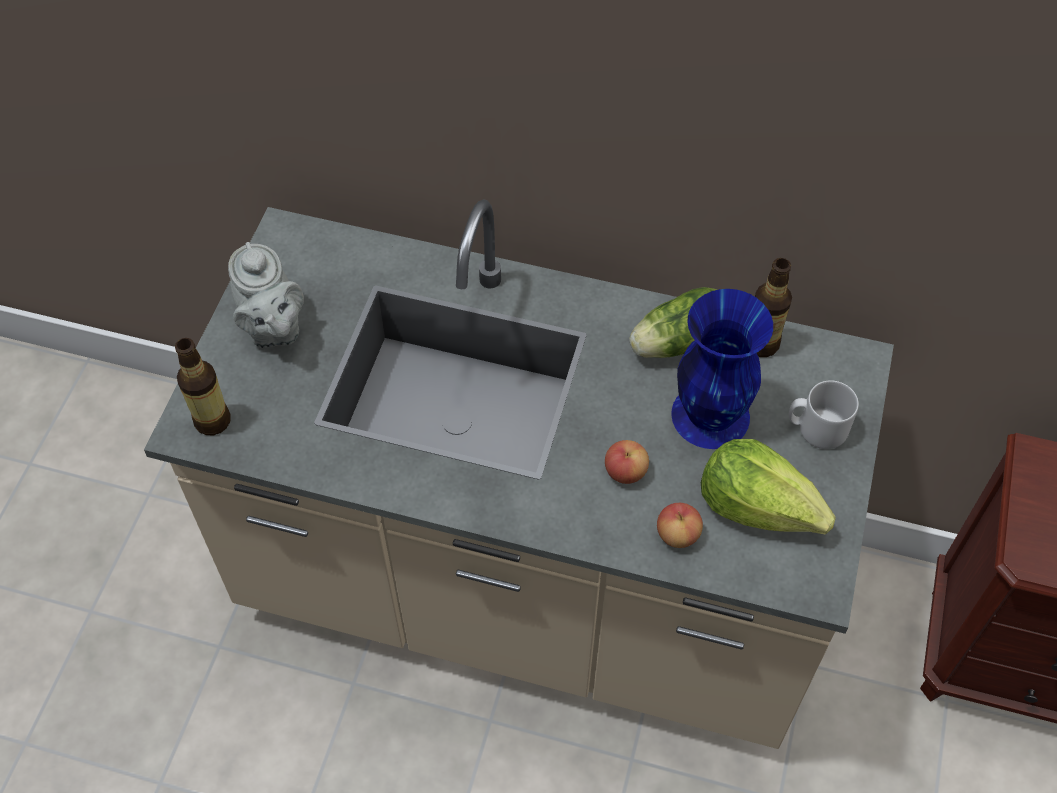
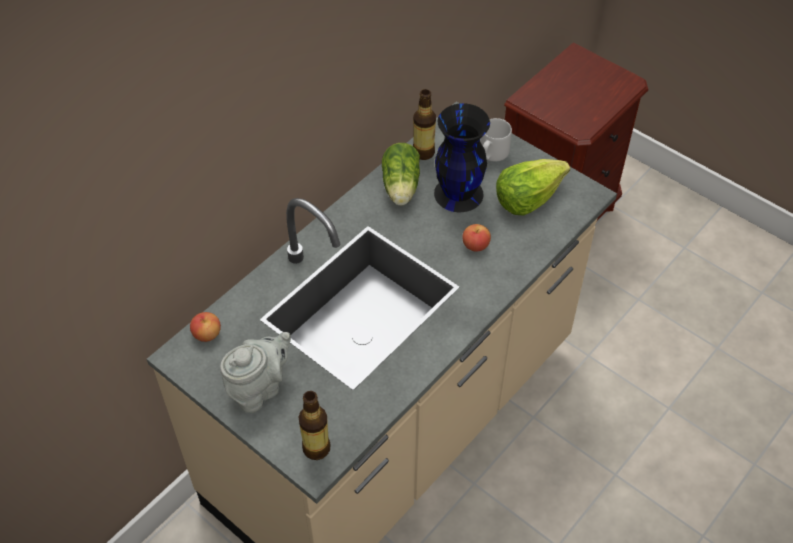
camera: 65 degrees left, 5 degrees down
(272, 329) = (259, 389): grey teapot -> grey teapot turned 45 degrees counterclockwise
(677, 534) = (528, 239): apple -> apple (207, 334)
(710, 414) = (457, 193): blue vase -> black vase

